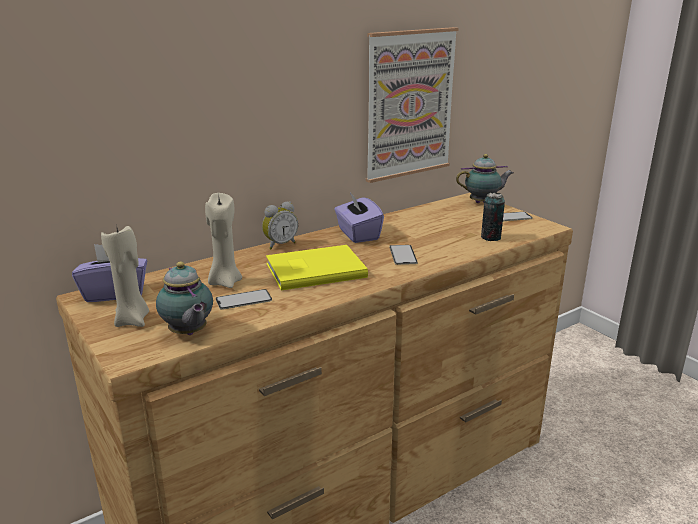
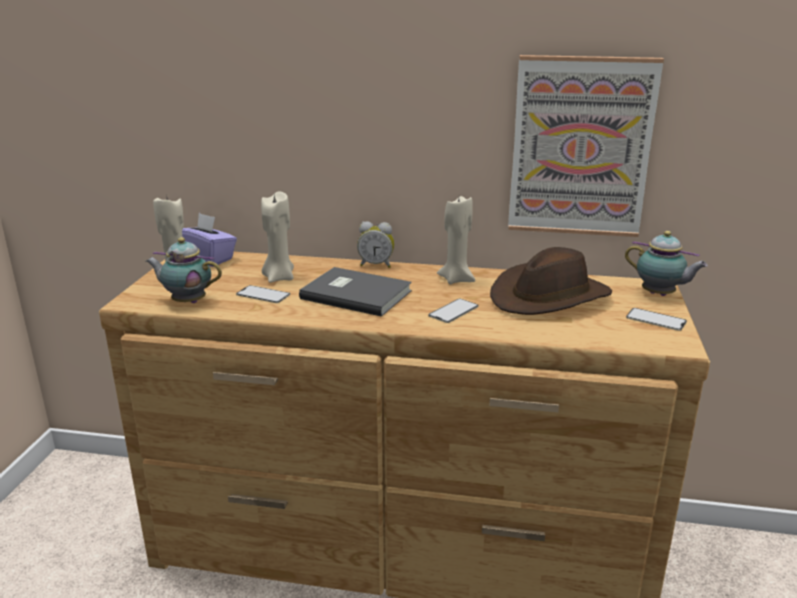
camera: 45 degrees right, 0 degrees up
(188, 333) = (187, 302): teapot -> teapot turned 90 degrees clockwise
(313, 269) = (356, 293): yellow book -> grey book
(357, 234) = (456, 279): purple tissue box -> beige candle
(434, 225) = (549, 297): none -> brown hat
(490, 238) = (579, 330): can -> none

